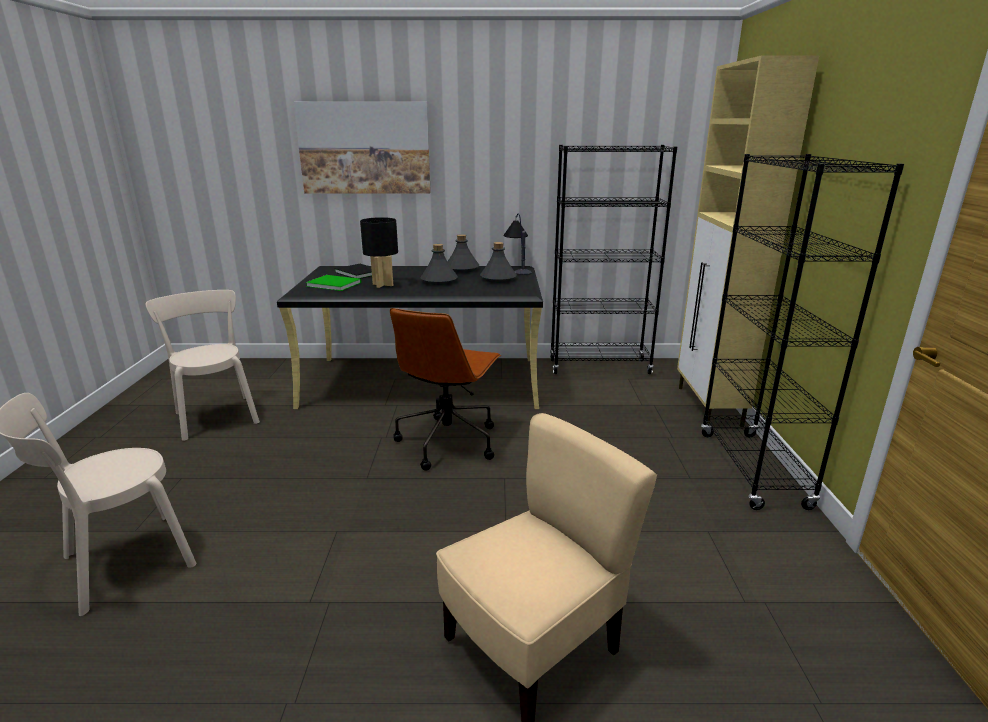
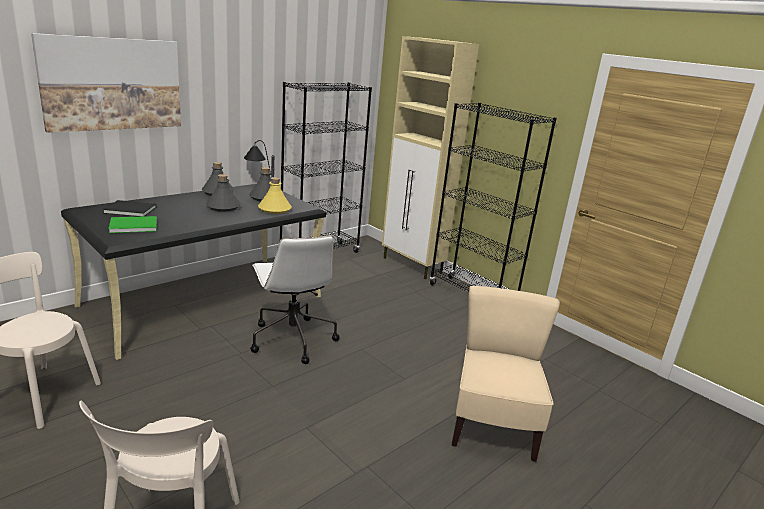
camera: 45 degrees left, 0 degrees up
(382, 285) = (181, 219): black table lamp -> none
(448, 441) = (292, 339): brown office chair -> white office chair
(484, 290) = (274, 209): none -> yellow bottle

